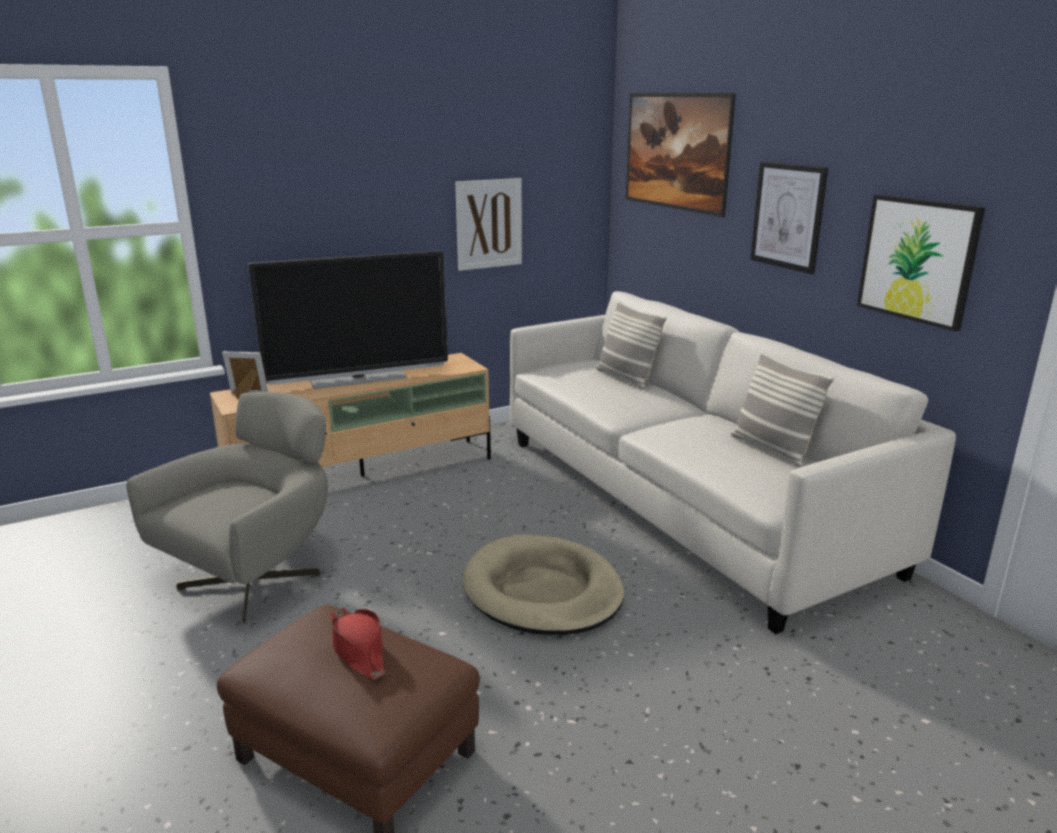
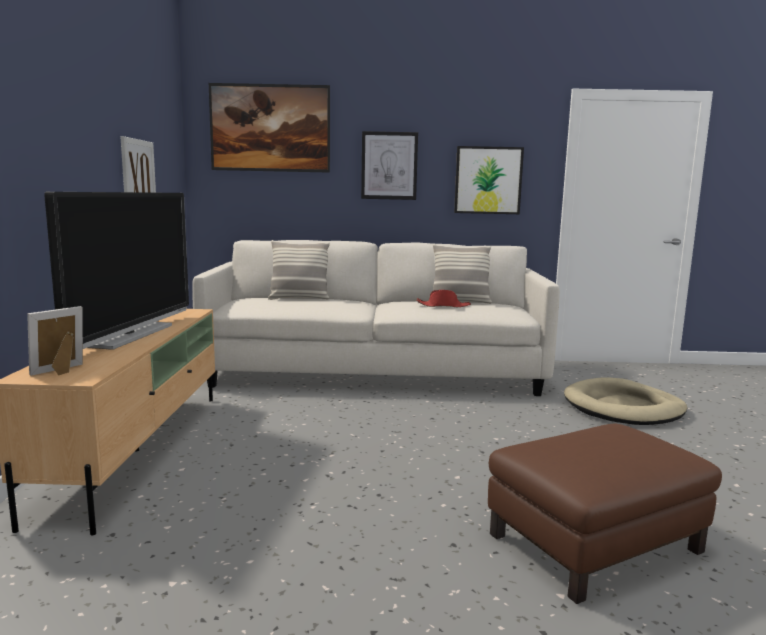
camera: 60 degrees left, 10 degrees down
(254, 580) = (264, 544): grey armchair -> none
(358, 649) = (592, 441): red hat -> red hat (443, 306)
(542, 591) = (437, 433): beige dog bed -> beige dog bed (623, 407)

